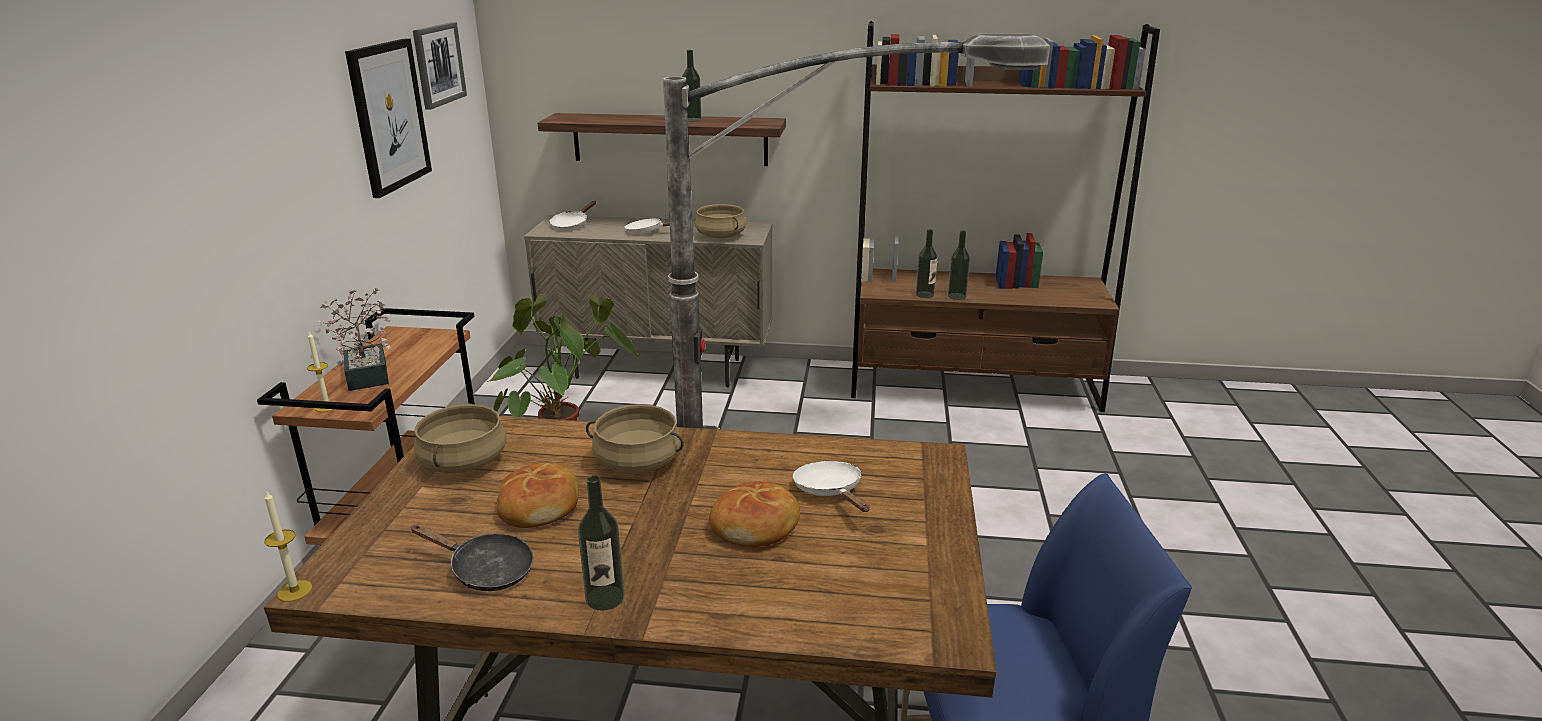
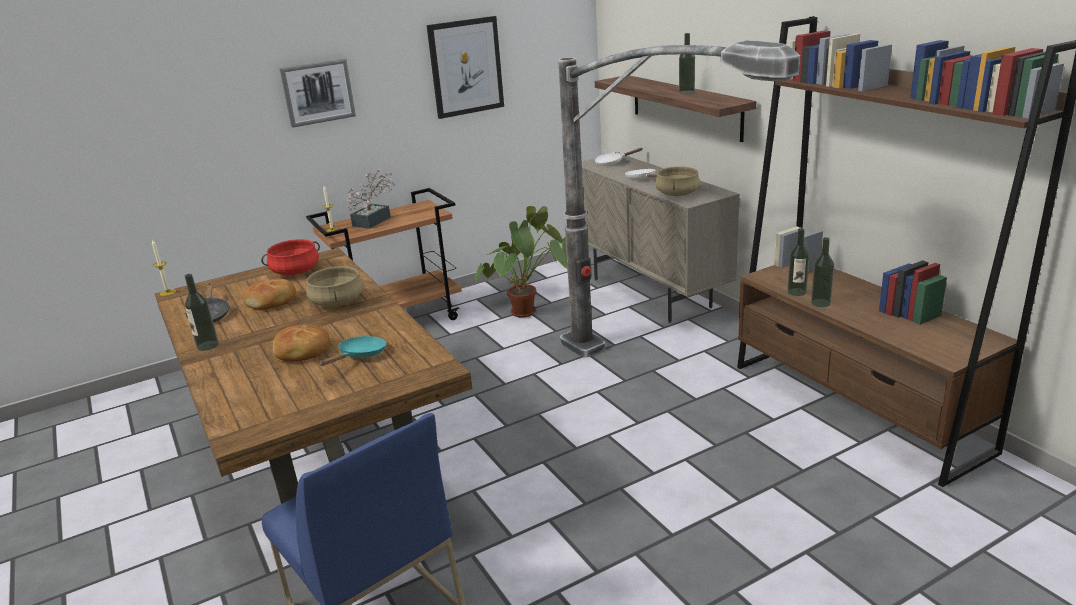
camera: 55 degrees right, 0 degrees up
(438, 64) = (533, 33): picture -> picture (318, 92)
(463, 462) = (295, 271): beige cooking pot -> red cooking pot
(830, 491) = (360, 355): white frying pan -> turquoise frying pan

